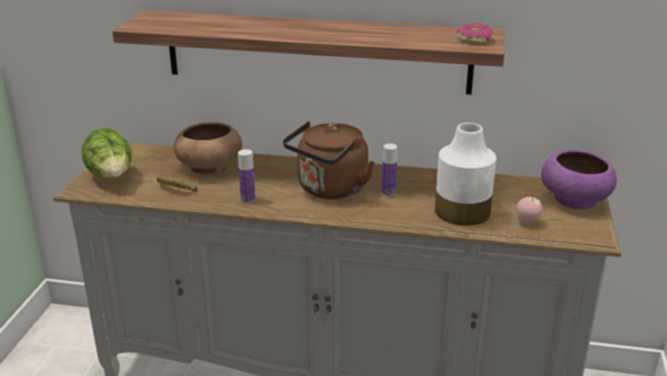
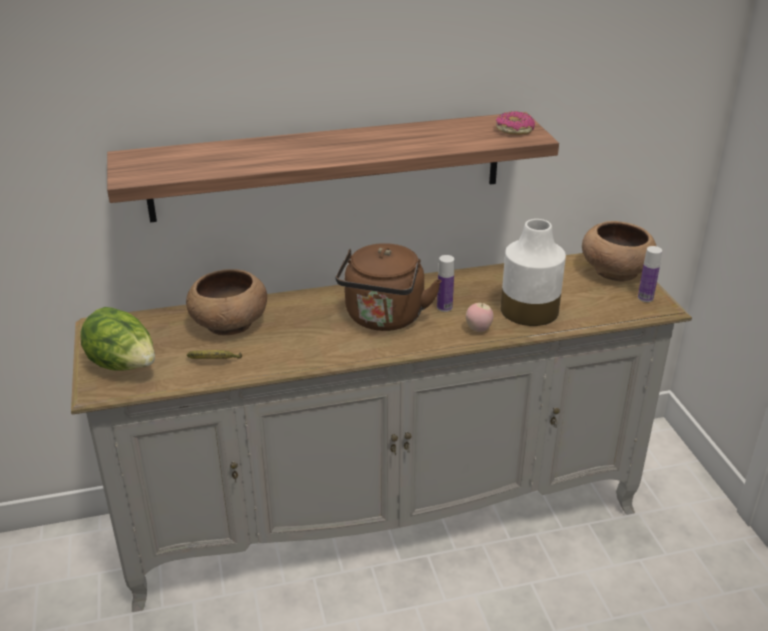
camera: 25 degrees left, 5 degrees up
(248, 199) = (307, 352): bottle -> bottle (645, 298)
(527, 222) = (595, 306): apple -> apple (478, 329)
(575, 199) = (616, 270): purple bowl -> brown bowl

